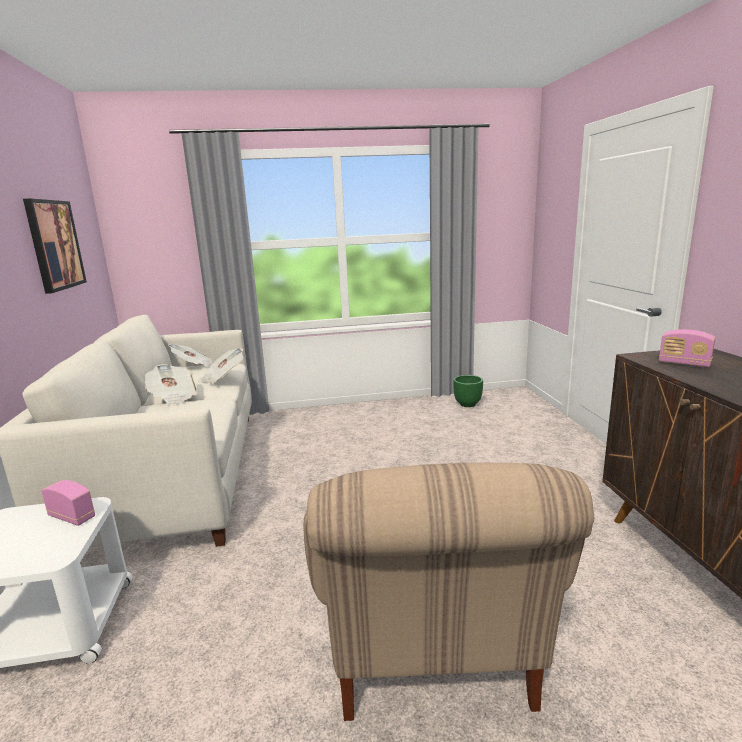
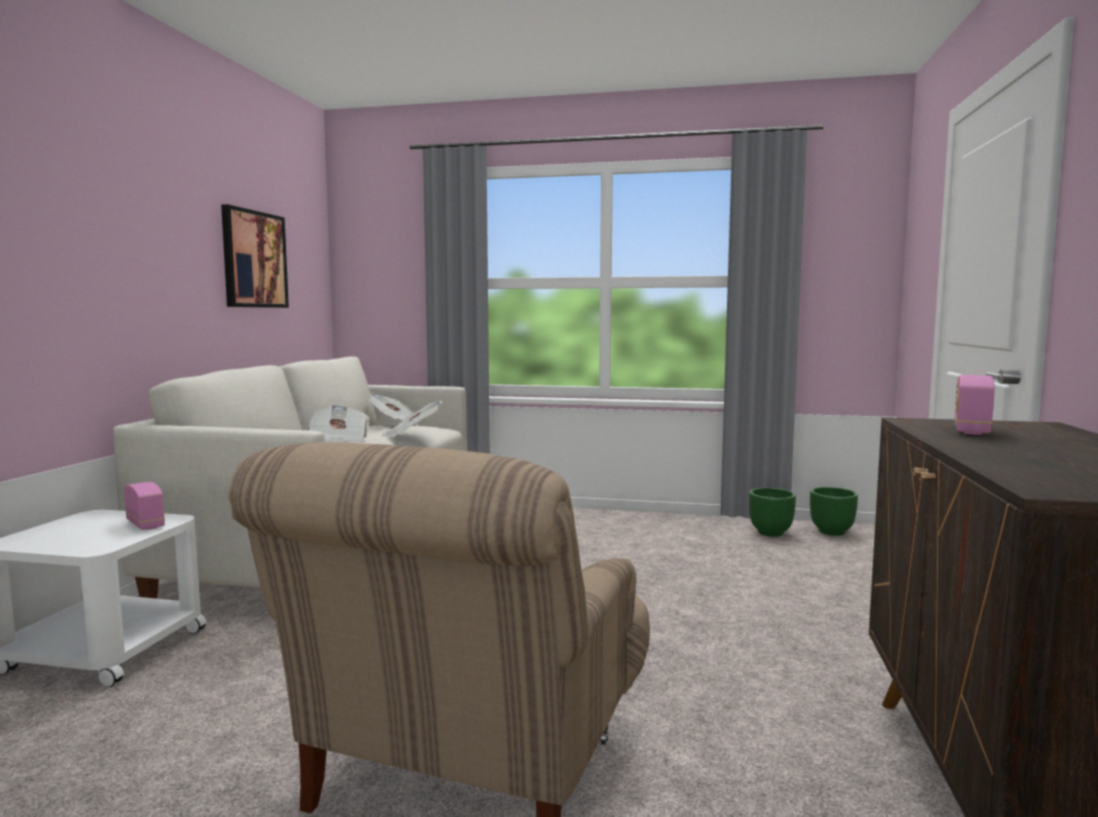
camera: 20 degrees right, 10 degrees down
(501, 397) = (832, 532): none -> green planter
(684, 363) = (971, 430): radio -> radio turned 60 degrees clockwise

